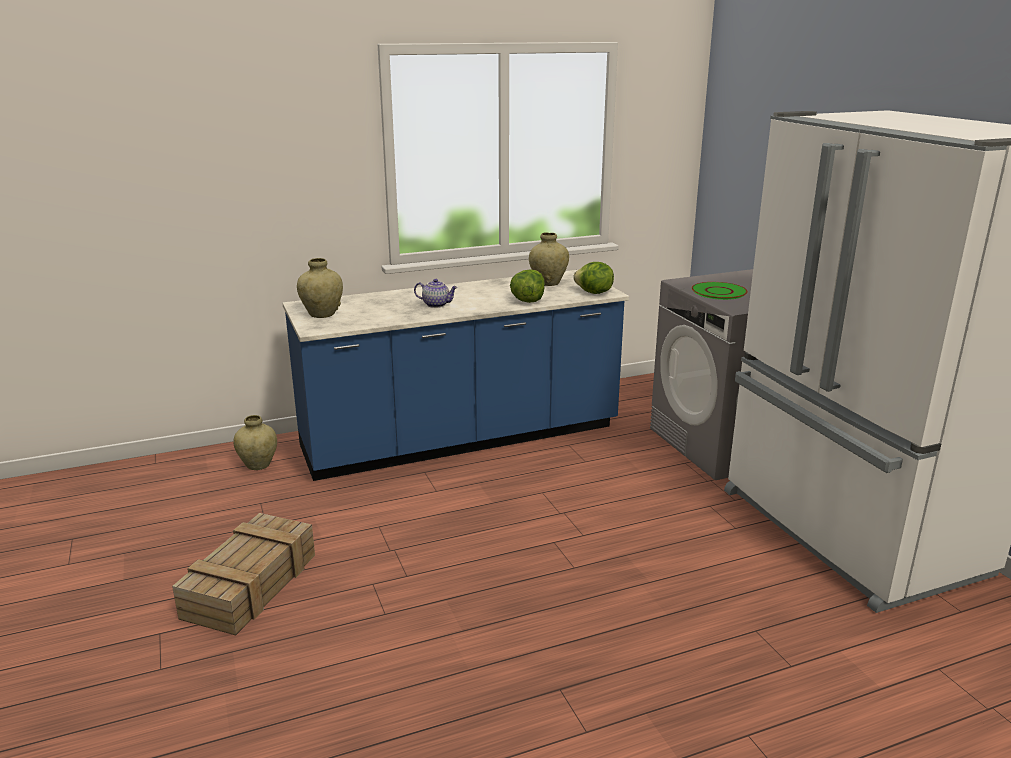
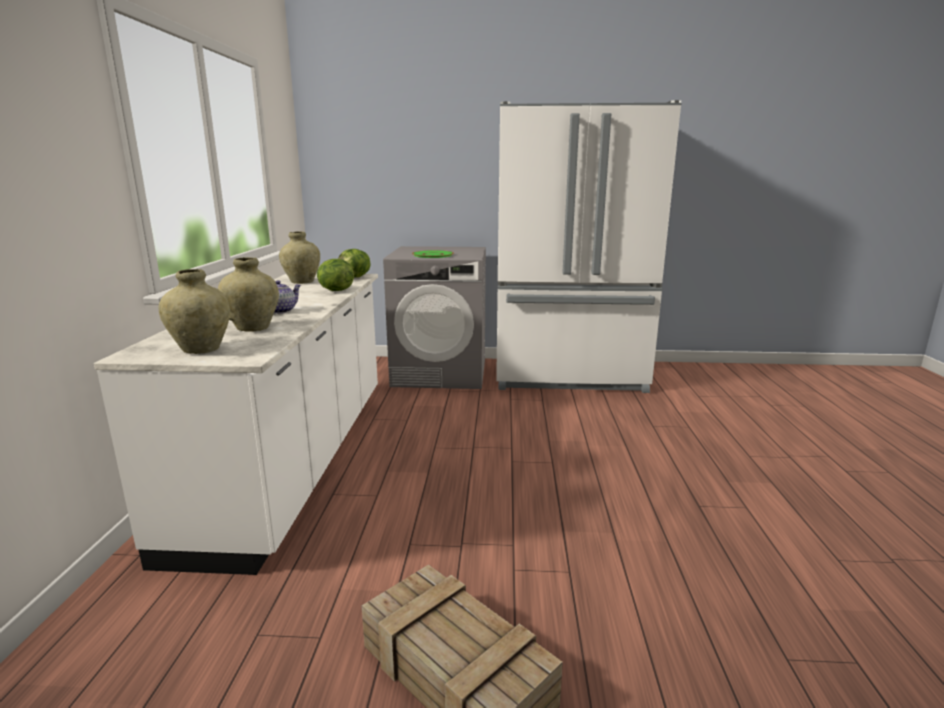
camera: 65 degrees left, 5 degrees down
(258, 465) = (145, 620): beige vase -> beige vase (253, 328)
(461, 439) = (295, 460): blue counter -> white counter

